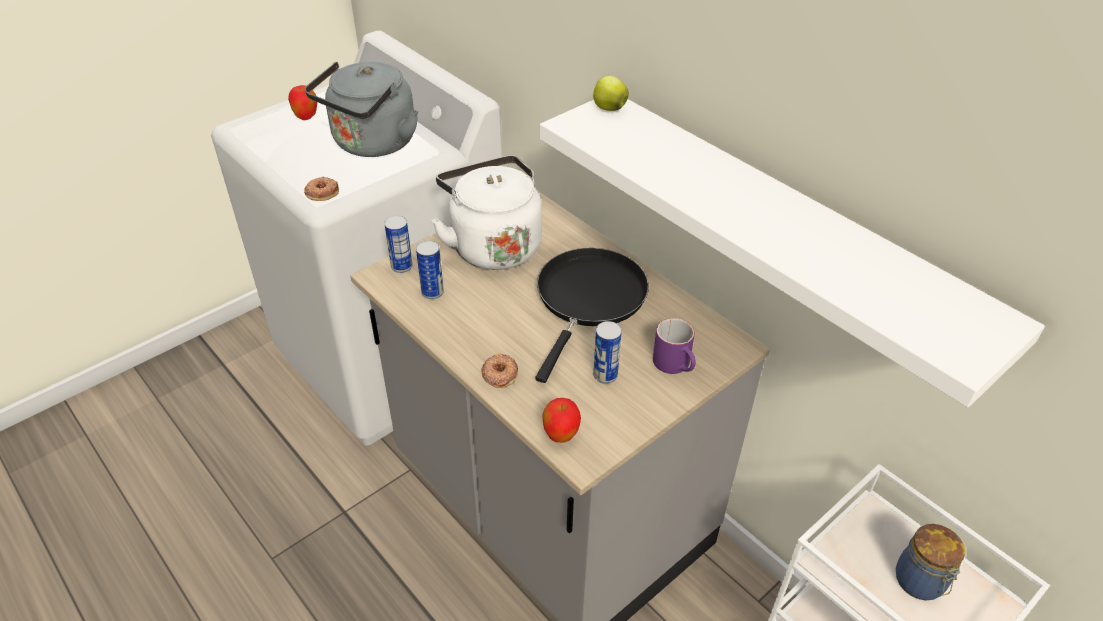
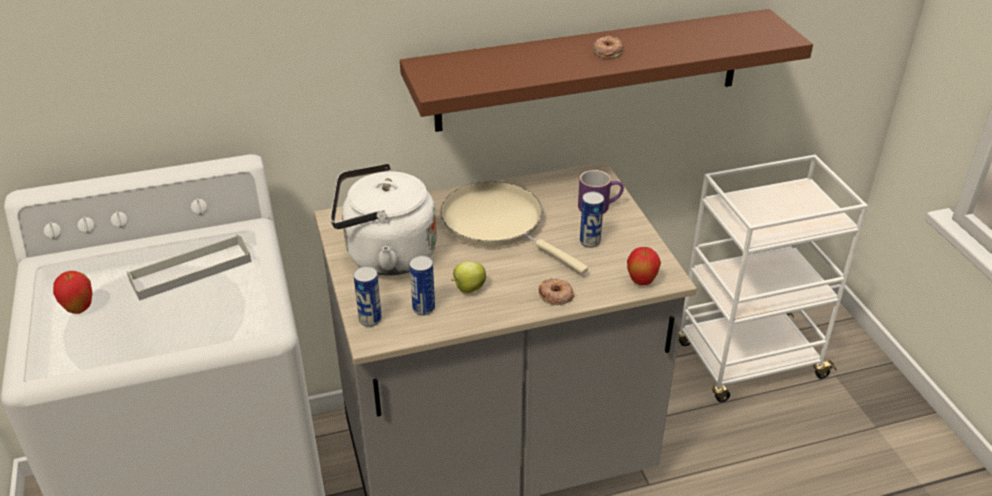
camera: 65 degrees left, 5 degrees down
(322, 192) = (247, 323): donut -> donut (607, 51)
(372, 144) = (191, 271): grey kettle -> grey tray
(589, 299) = (498, 224): black frying pan -> beige frying pan
(608, 108) = (427, 67): apple -> apple (468, 288)
(783, 232) = (590, 70): white shelf -> brown shelf
(920, 583) = (780, 207): jar -> none

